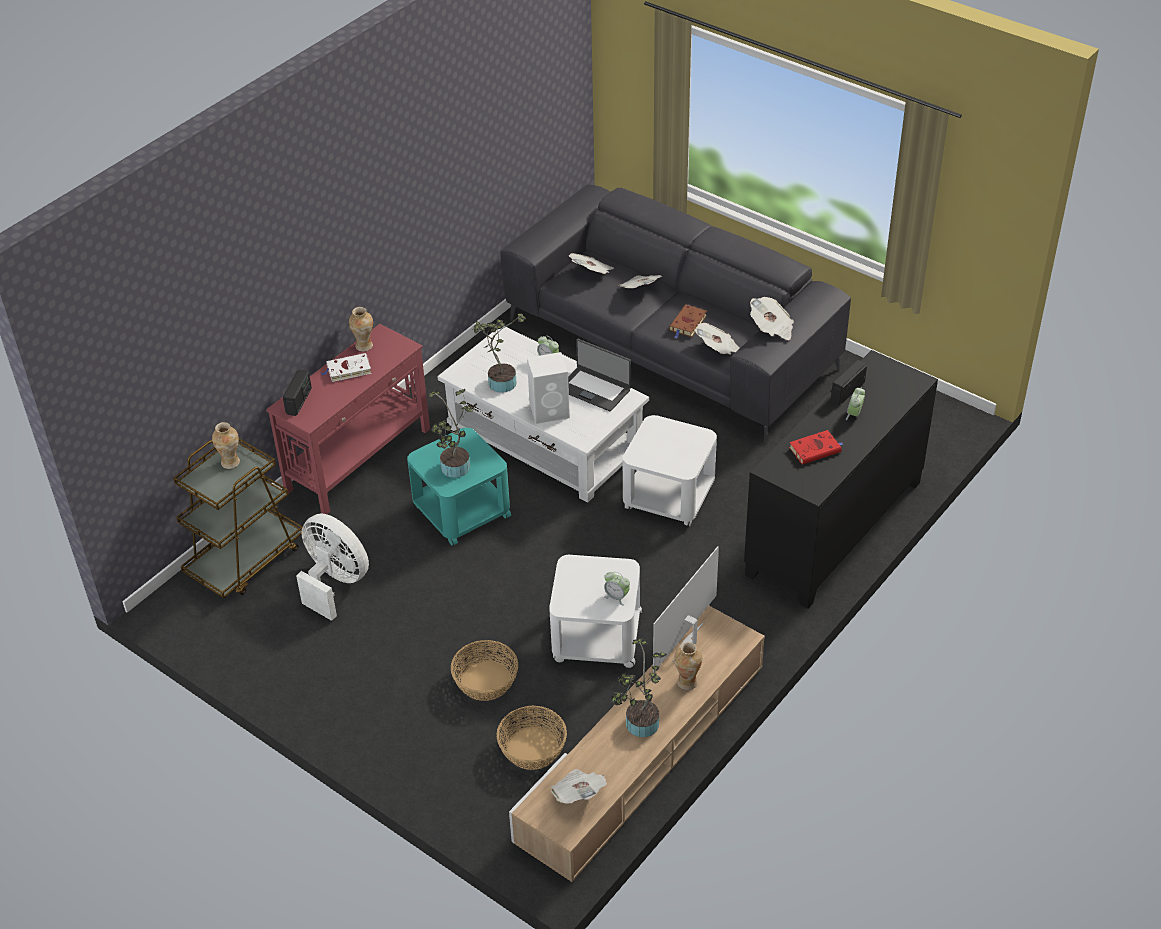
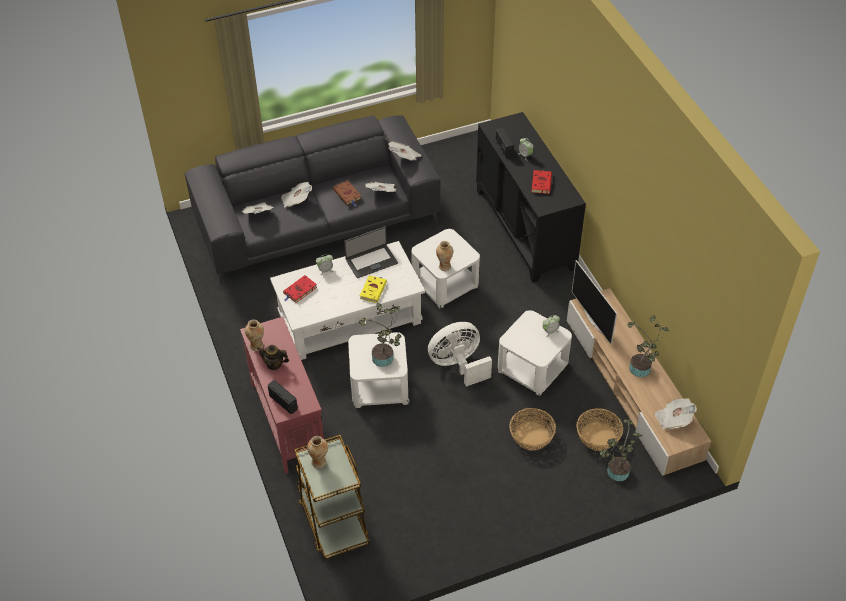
camera: 60 degrees left, 5 degrees up
(334, 583) = (393, 479): white fan -> white fan (458, 365)
(347, 370) = (274, 364): white book -> teapot
(461, 510) = (379, 386): turquoise side table -> white side table
(499, 355) = (299, 291): none -> red book
(499, 382) = (325, 302): potted plant -> potted plant (615, 473)
(550, 410) = (373, 290): white speaker -> yellow book
(687, 681) = (621, 335): vase -> vase (444, 266)

